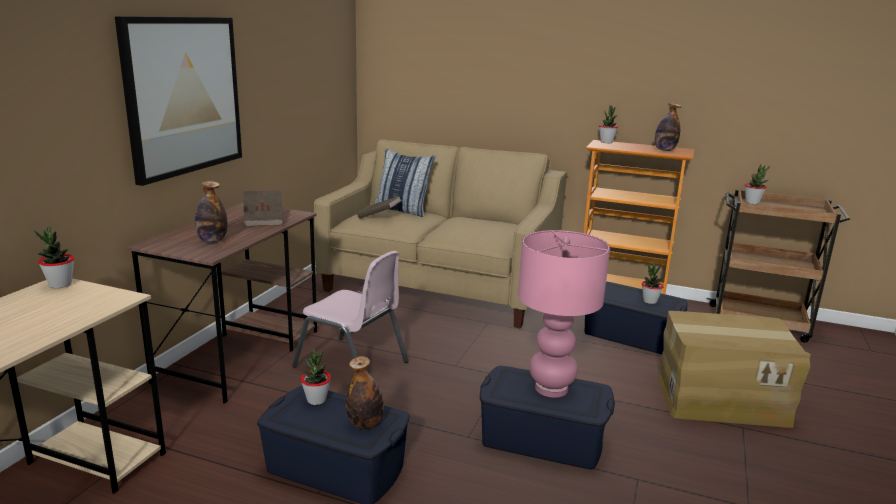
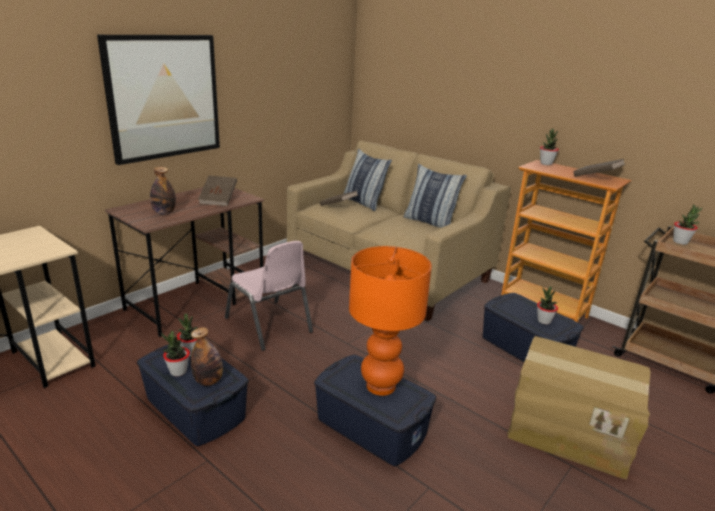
camera: 20 degrees right, 5 degrees up
(60, 284) = (32, 233): potted plant -> potted plant (178, 371)
(491, 220) = (430, 222): none -> pillow
(552, 389) = (381, 386): pink table lamp -> orange table lamp
(664, 150) = (596, 178): bottle -> brown book

